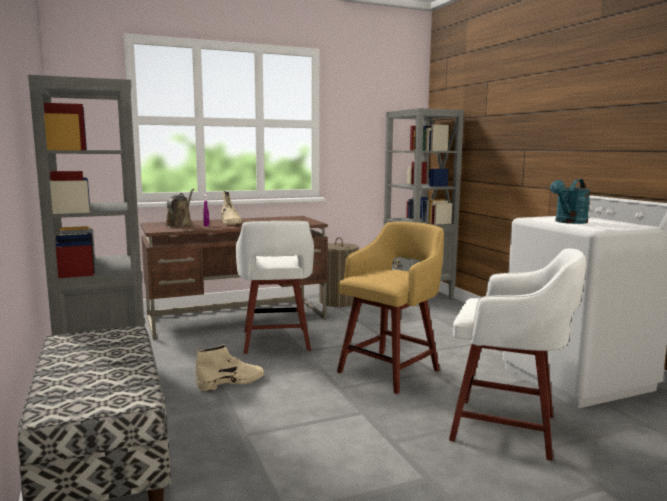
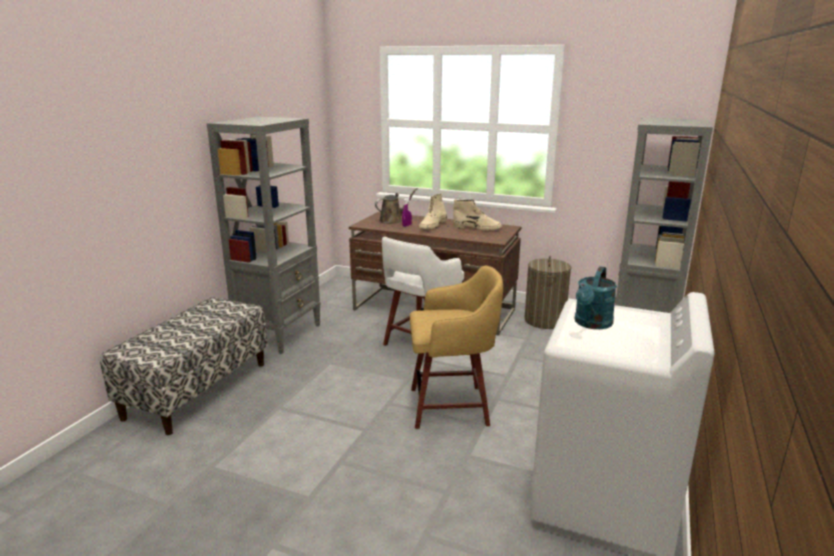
camera: 45 degrees right, 10 degrees up
(231, 382) = (337, 365): beige boot -> beige boot (477, 228)
(508, 429) = (432, 503): white stool -> none
(569, 222) = (591, 324): turquoise watering can -> turquoise watering can turned 60 degrees counterclockwise

